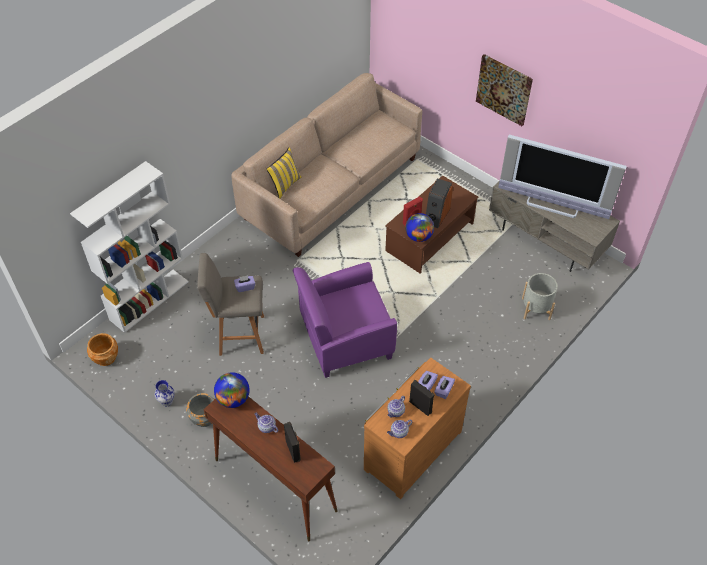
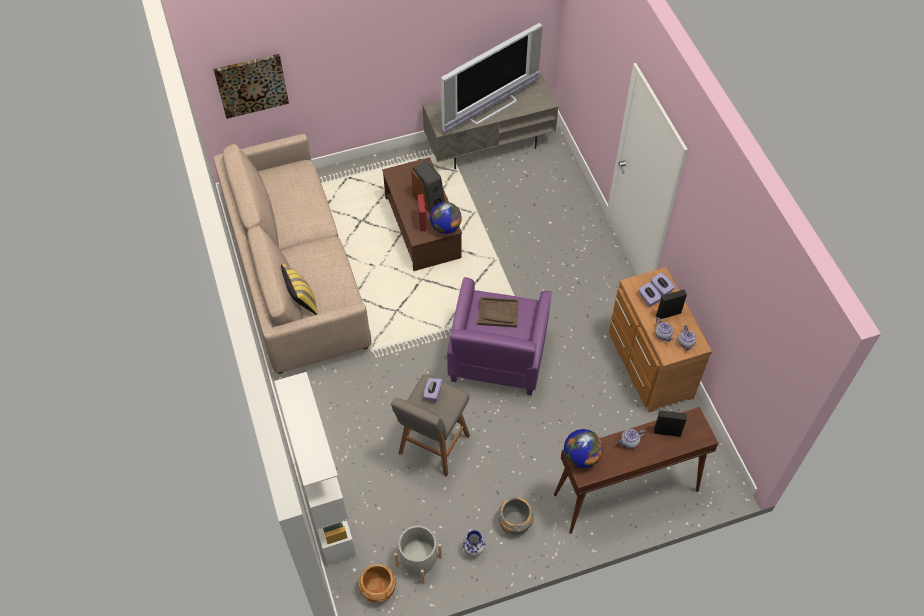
camera: 60 degrees left, 5 degrees up
(360, 304) = (498, 313): none -> brown tray
(504, 89) = (384, 48): picture -> picture (251, 85)
(536, 308) = (559, 194): grey planter -> grey planter (419, 561)

